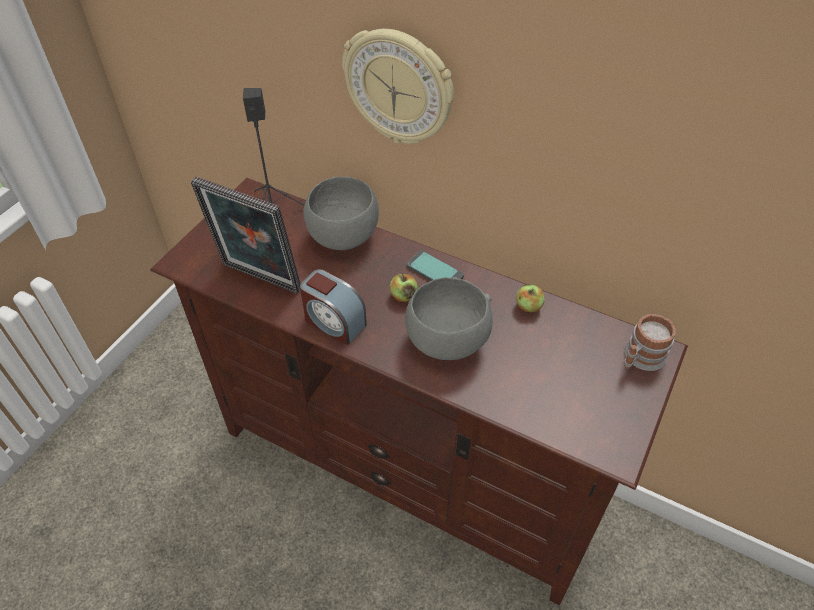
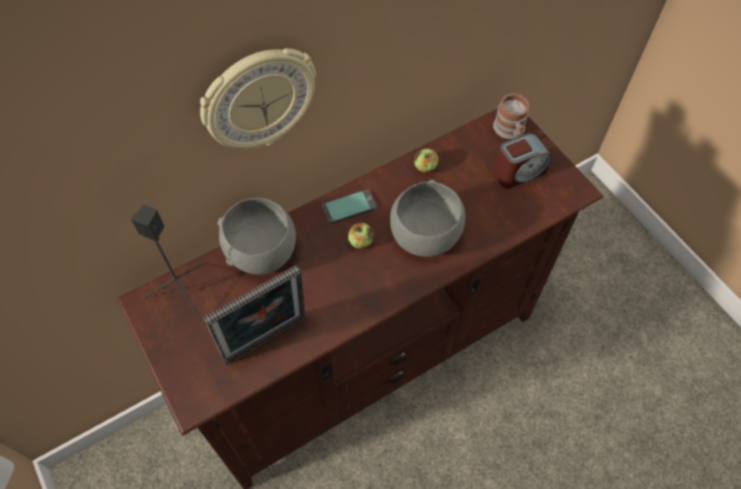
camera: 60 degrees left, 10 degrees up
(334, 322) = (356, 305): alarm clock -> alarm clock (518, 172)

